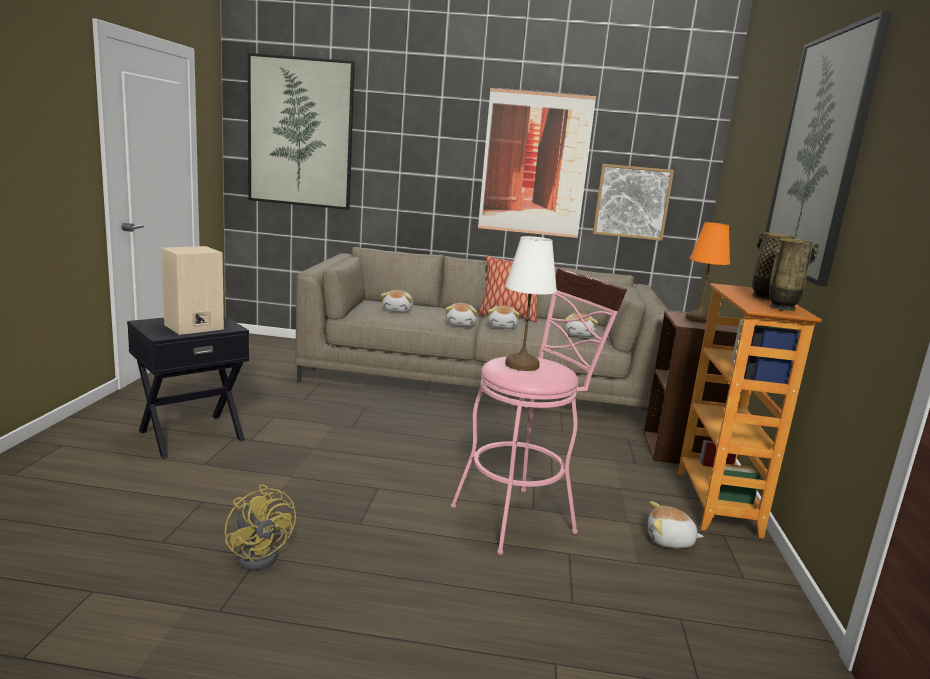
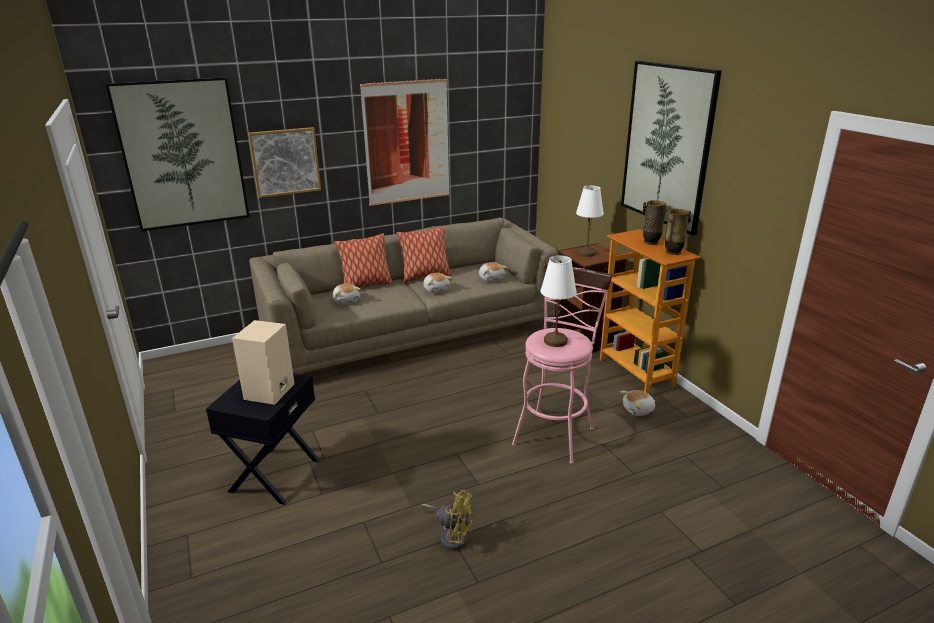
camera: 30 degrees left, 10 degrees up
(436, 307) = (366, 285): none -> pillow
(461, 324) = (407, 298): plush toy -> none
(632, 202) = (484, 158): picture -> picture (285, 162)
(698, 319) = (586, 253): orange table lamp -> white table lamp

